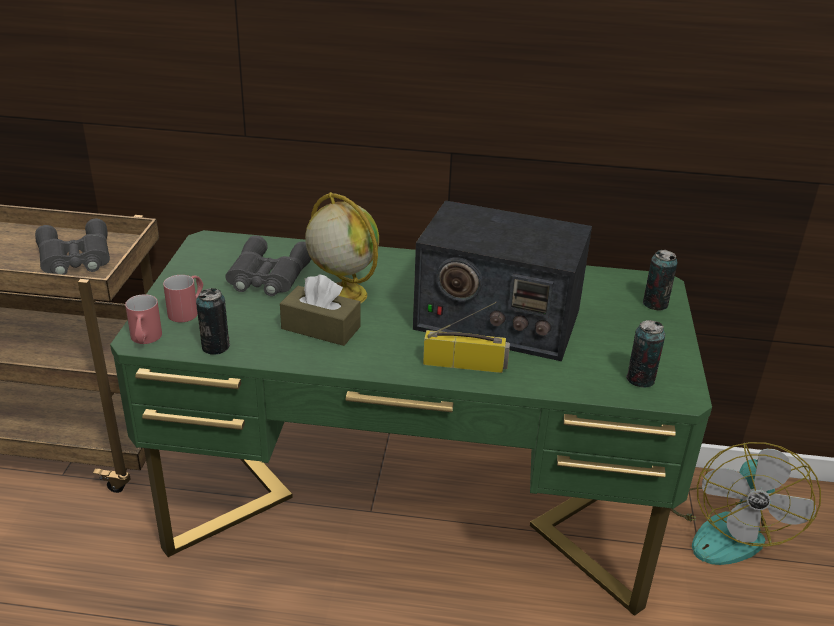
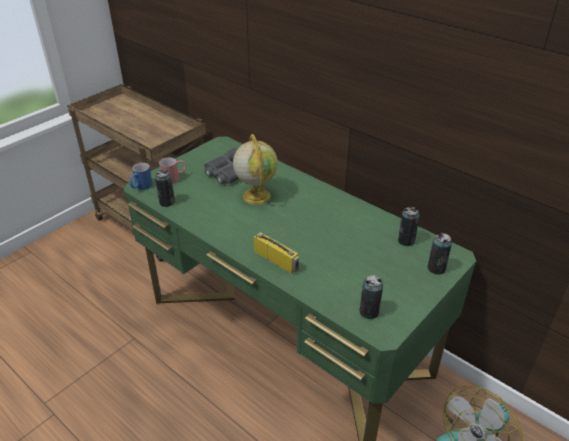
camera: 35 degrees right, 5 degrees up
(75, 258) = (157, 133): grey binoculars -> none
(145, 340) = (141, 187): red mug -> blue mug
(321, 328) = (225, 210): brown tissue box -> none
(496, 319) = (323, 240): radio -> none
(590, 285) = (406, 241): none -> can

